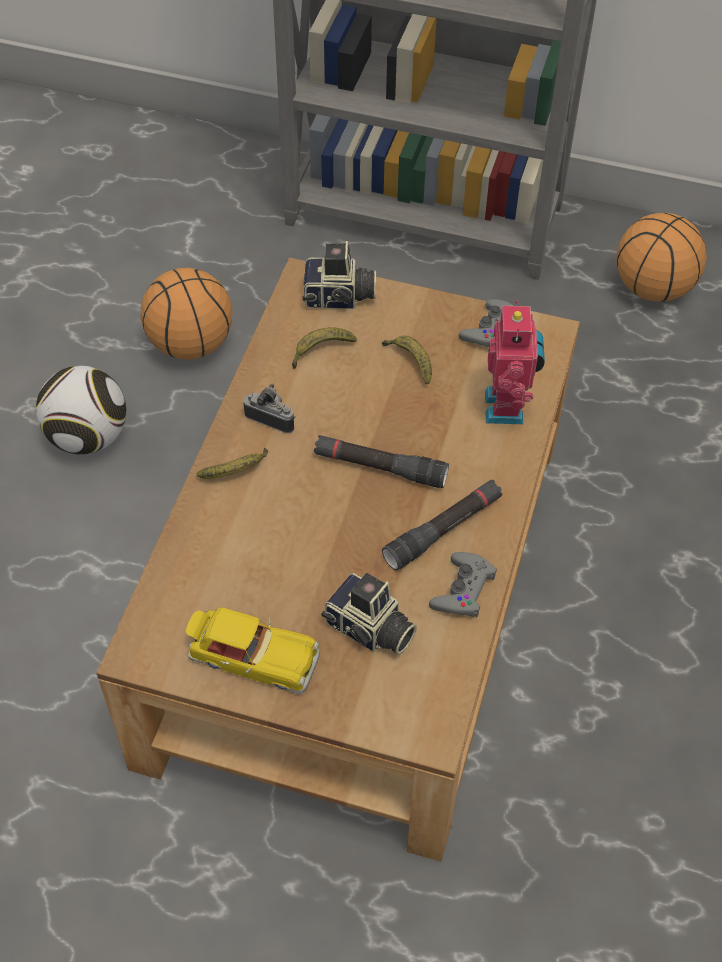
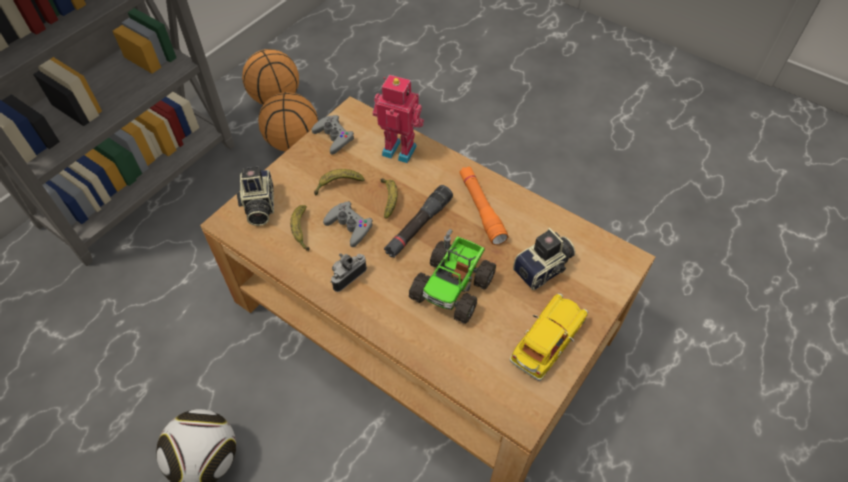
camera: 70 degrees left, 0 degrees up
(190, 343) = (159, 361): basketball -> basketball (292, 143)
(236, 471) = (385, 311): banana -> banana (389, 199)
(298, 532) = (453, 287): none -> toy truck
(339, 298) = (258, 206): camera -> camera turned 150 degrees clockwise
(443, 530) = (481, 209): black flashlight -> orange flashlight
(463, 590) = (529, 213): grey game controller -> grey game controller (349, 226)

